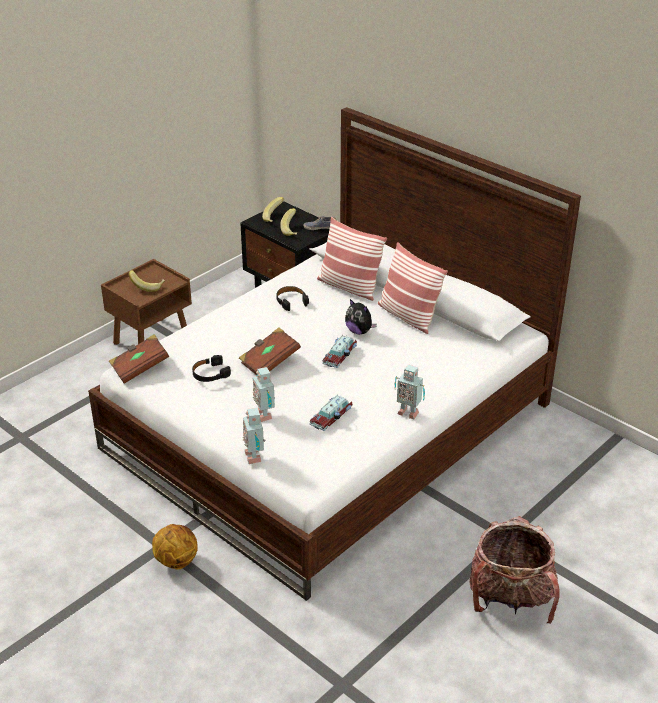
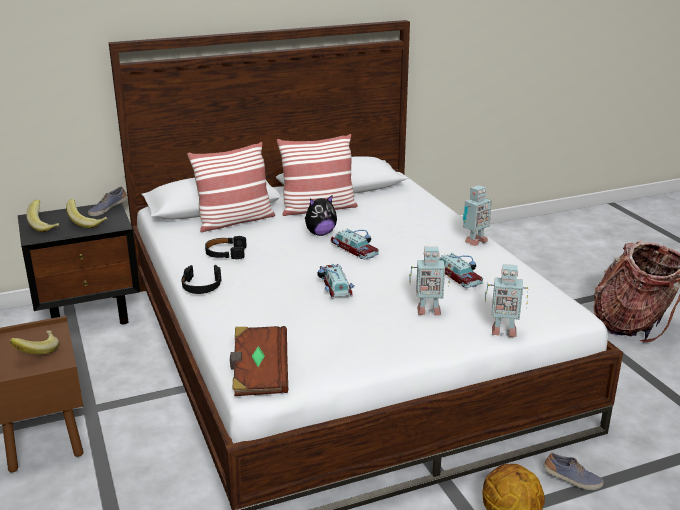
camera: 65 degrees left, 10 degrees down
(210, 374) = (326, 324): black headphones -> black headphones (201, 286)
(233, 588) = (572, 480): none -> shoe
(269, 362) = (334, 285): brown book -> toy car

